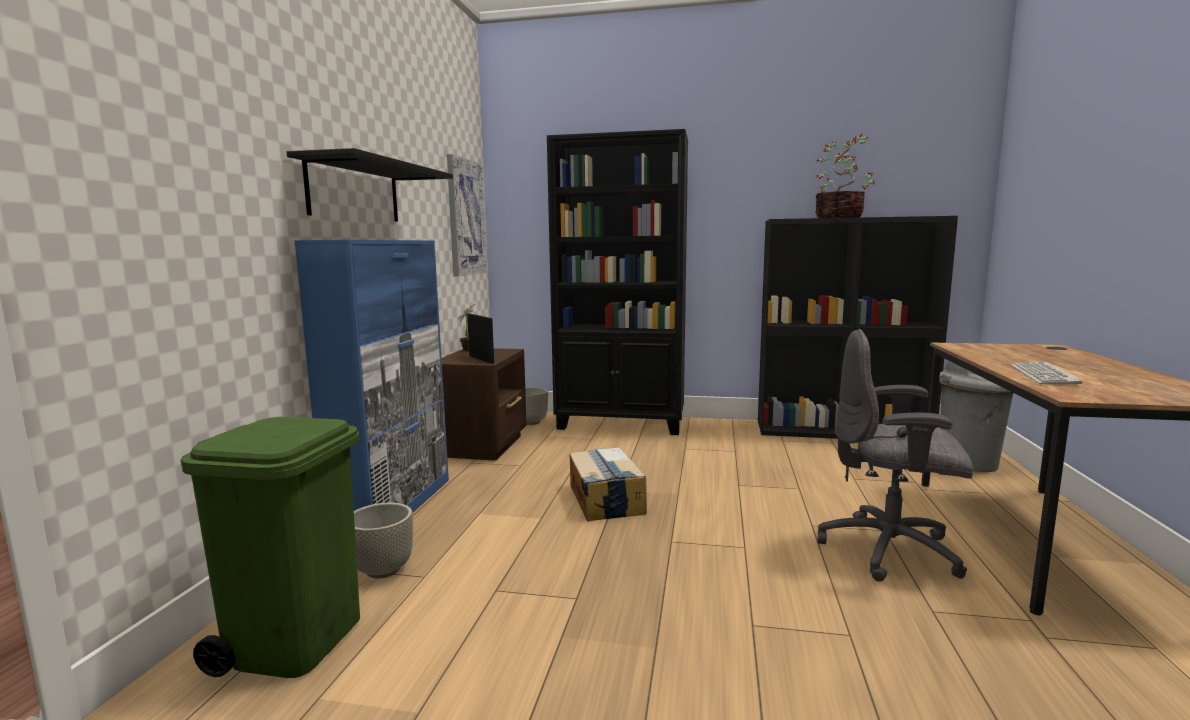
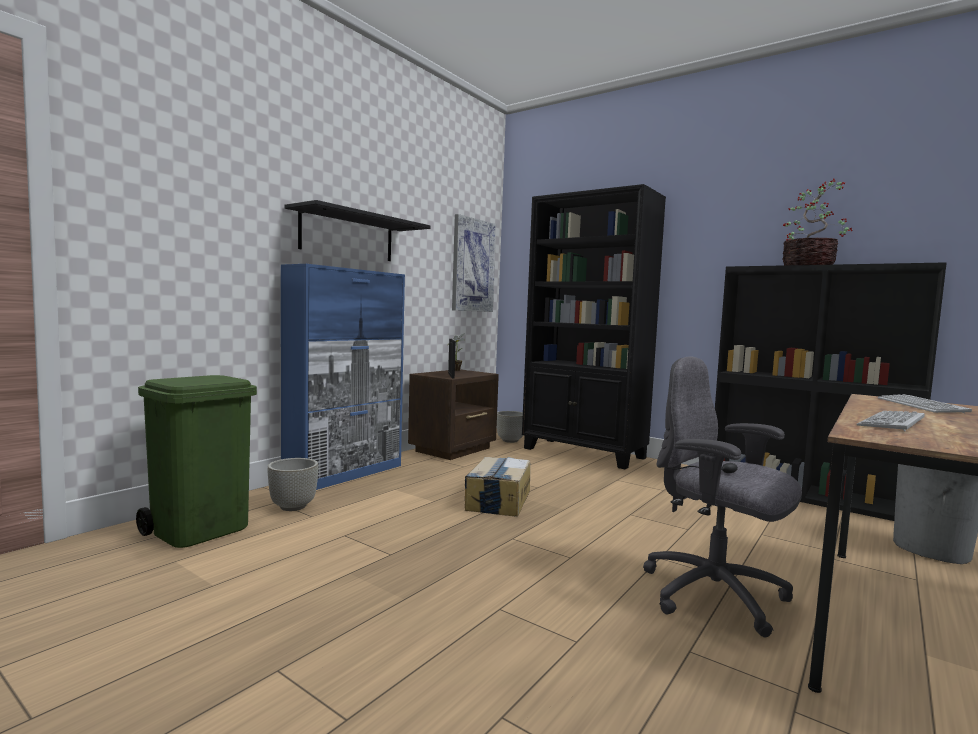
camera: 25 degrees right, 5 degrees down
(1002, 350) = (920, 405): none -> keyboard

